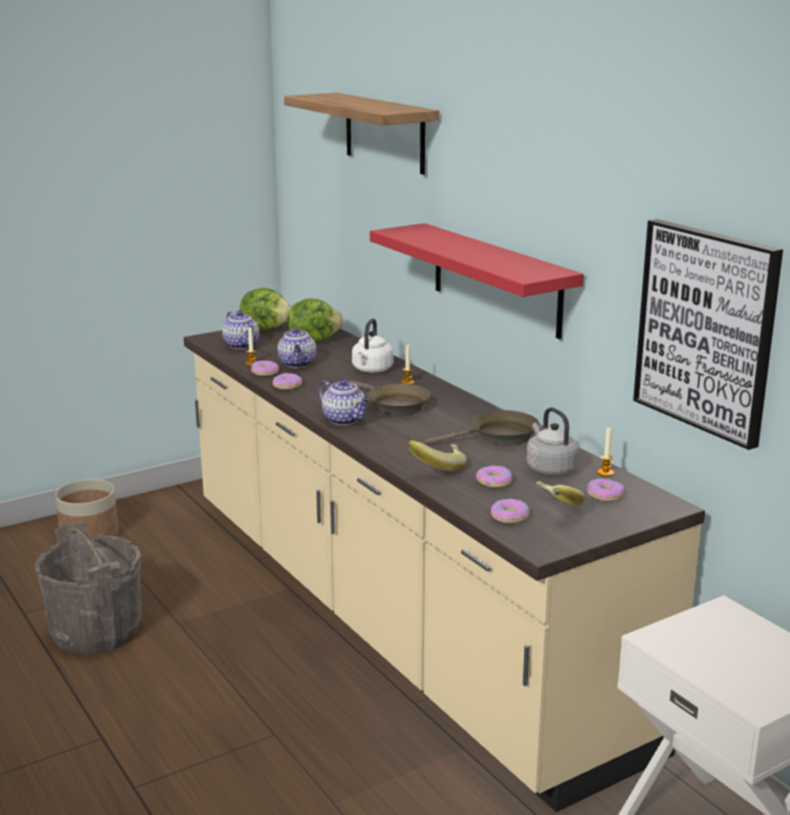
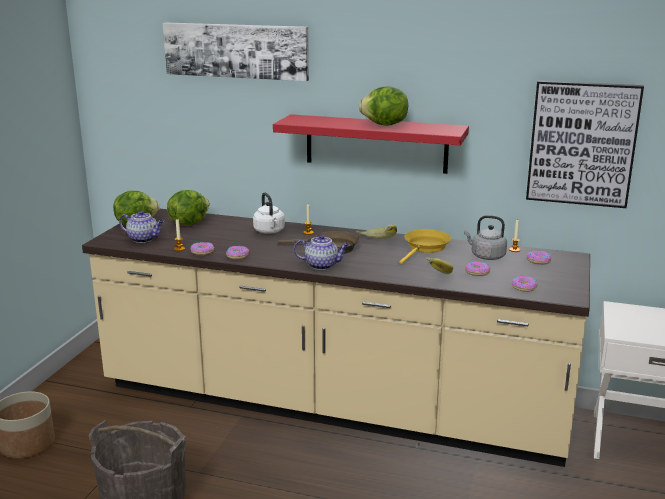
camera: 40 degrees left, 0 degrees up
(298, 364) = (212, 240): teapot -> none
(384, 132) = (236, 50): shelf -> picture
(480, 254) = (384, 125): none -> lettuce
(498, 437) = (425, 248): brown frying pan -> yellow frying pan
(553, 509) = (533, 276): banana -> banana (375, 242)

